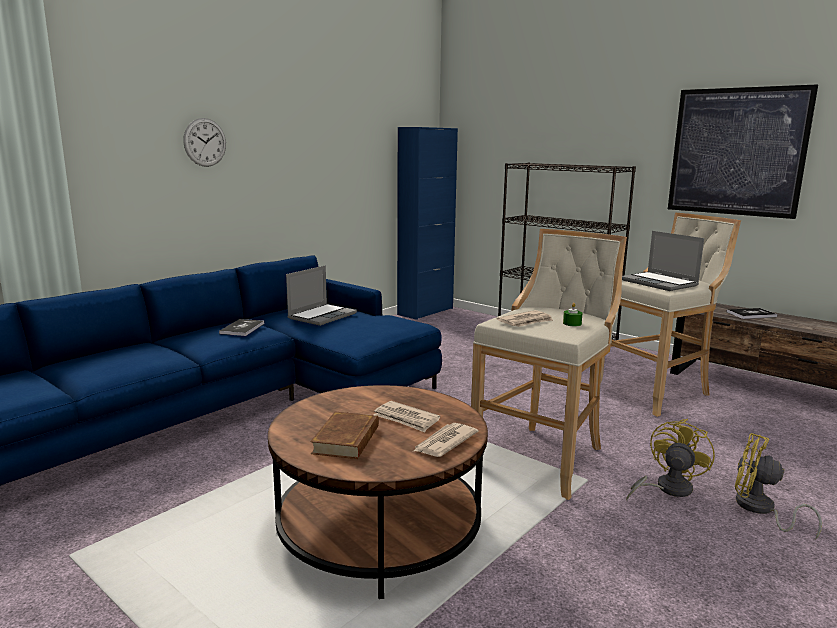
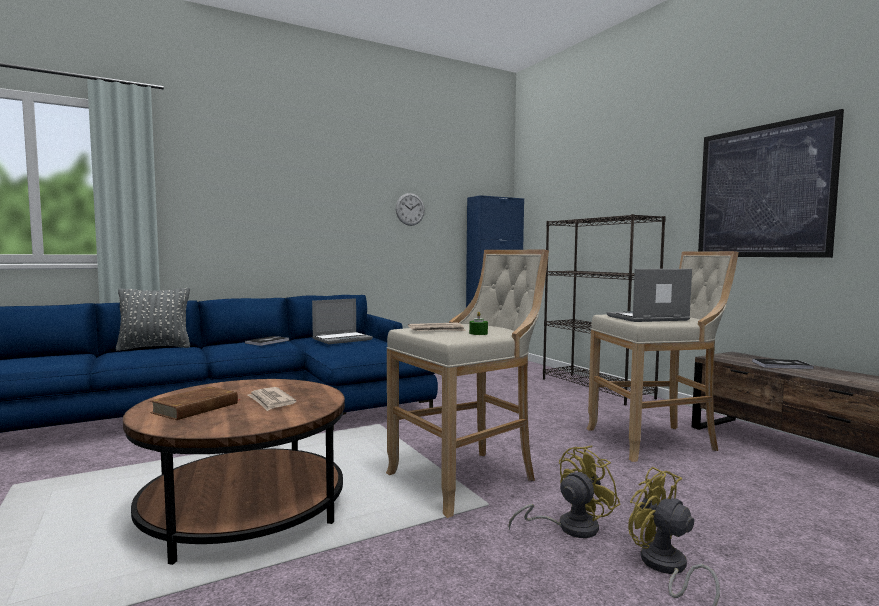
camera: 20 degrees right, 10 degrees down
(108, 351) = (155, 347): none -> grey pillow
(205, 142) = (280, 201): wall clock -> wall clock (410, 209)
(444, 442) = (268, 419): newspaper -> none
(660, 283) = (647, 318): laptop -> laptop turned 90 degrees clockwise

